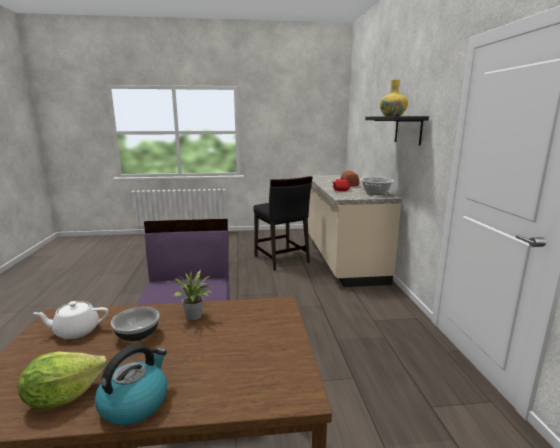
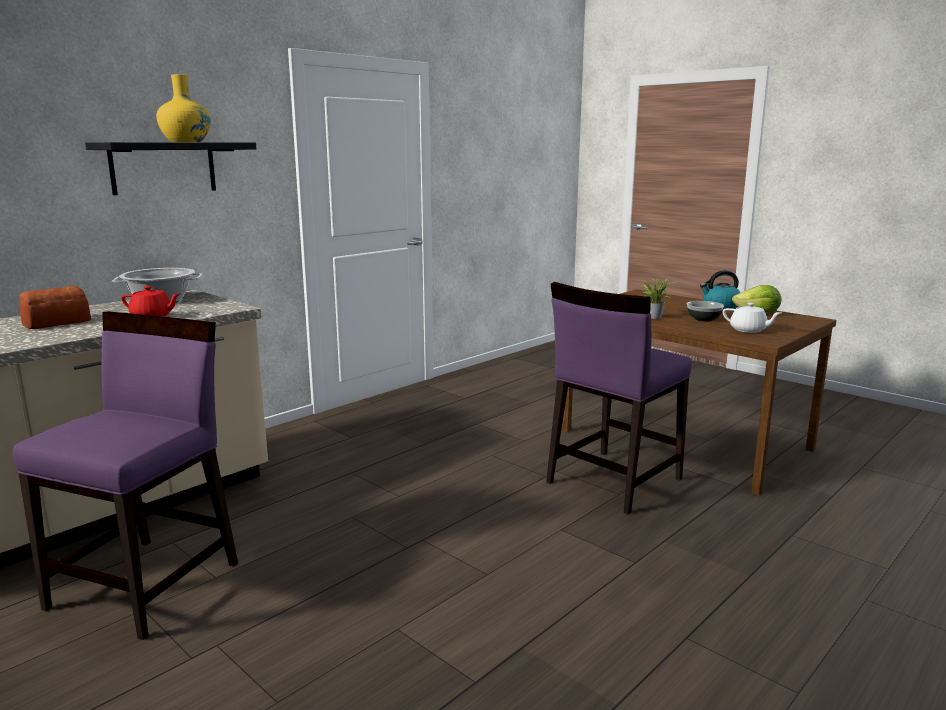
camera: 130 degrees left, 0 degrees up
(281, 259) = (147, 584): black chair -> purple chair

